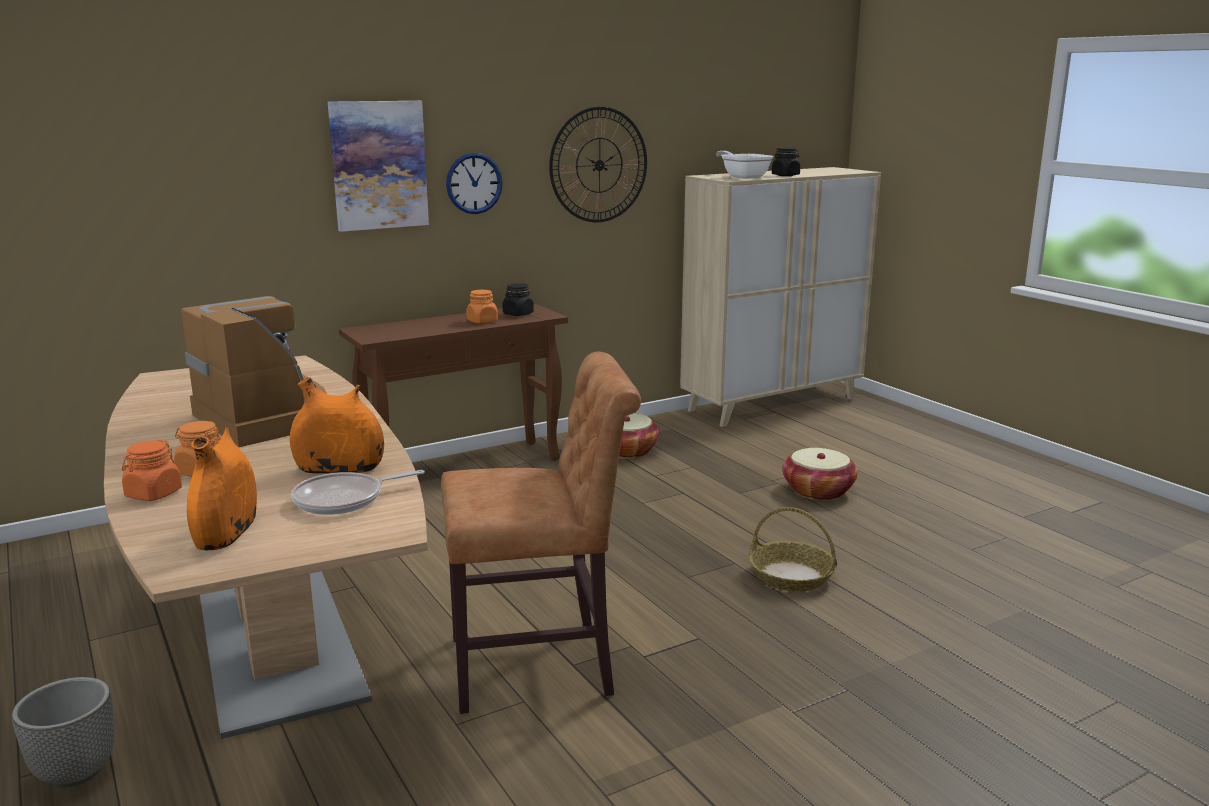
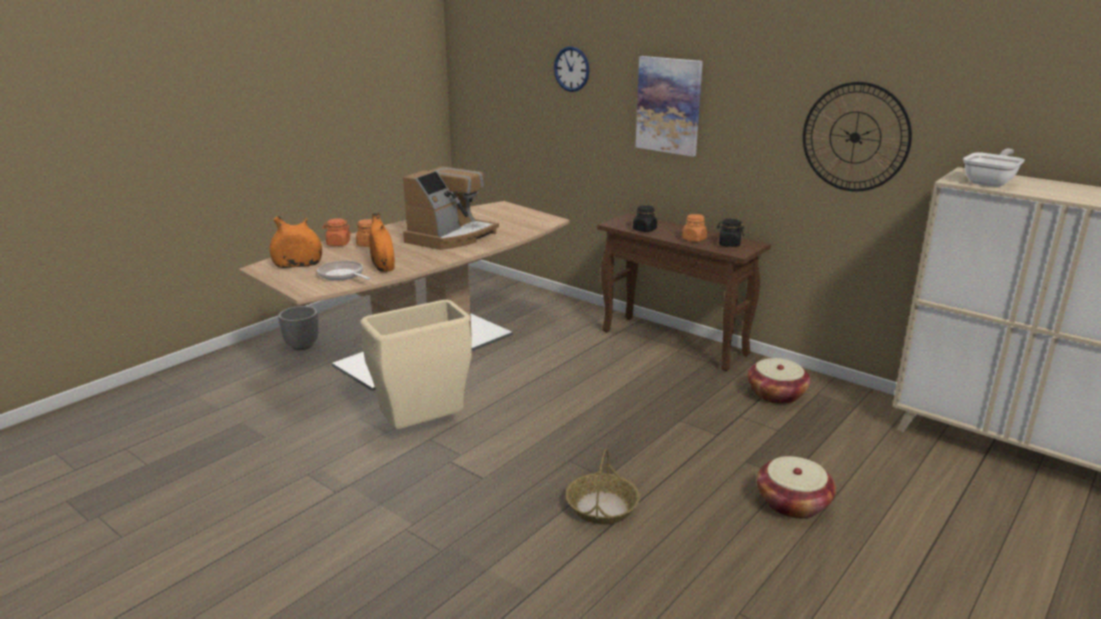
camera: 70 degrees right, 5 degrees up
(474, 183) = (736, 132): wall clock -> wall clock (571, 69)
(541, 666) = (424, 429): brown chair -> beige trash can
(785, 175) = (1050, 193): black jar -> black jar (644, 230)

